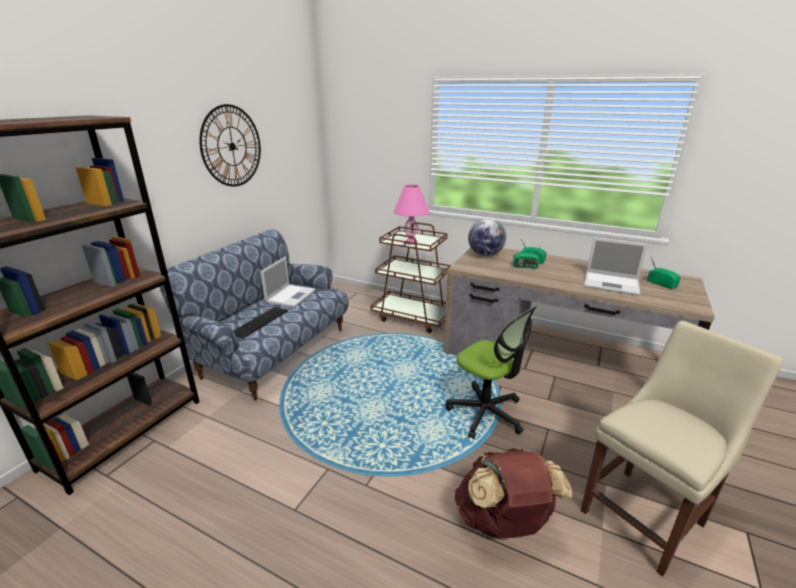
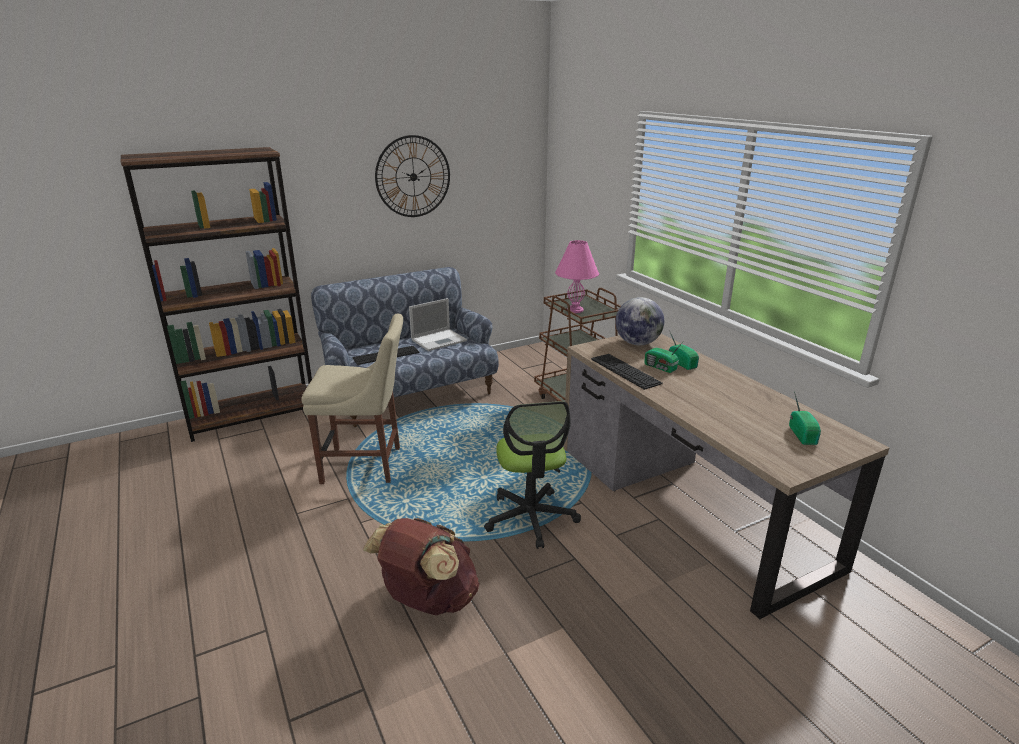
camera: 35 degrees right, 0 degrees up
(511, 275) = (625, 371): none -> keyboard
(612, 284) = (731, 415): laptop -> none
(646, 515) = (565, 669): beige chair -> beige chair (366, 465)

